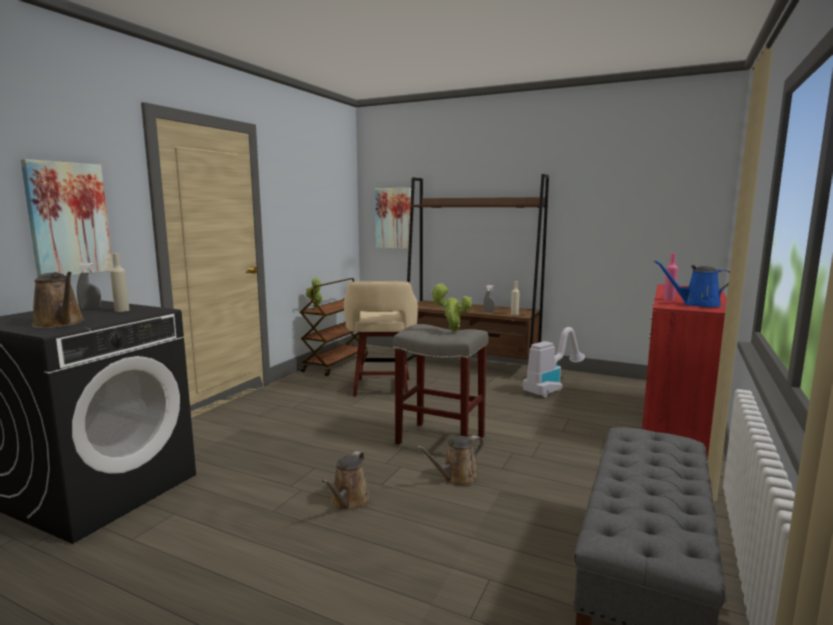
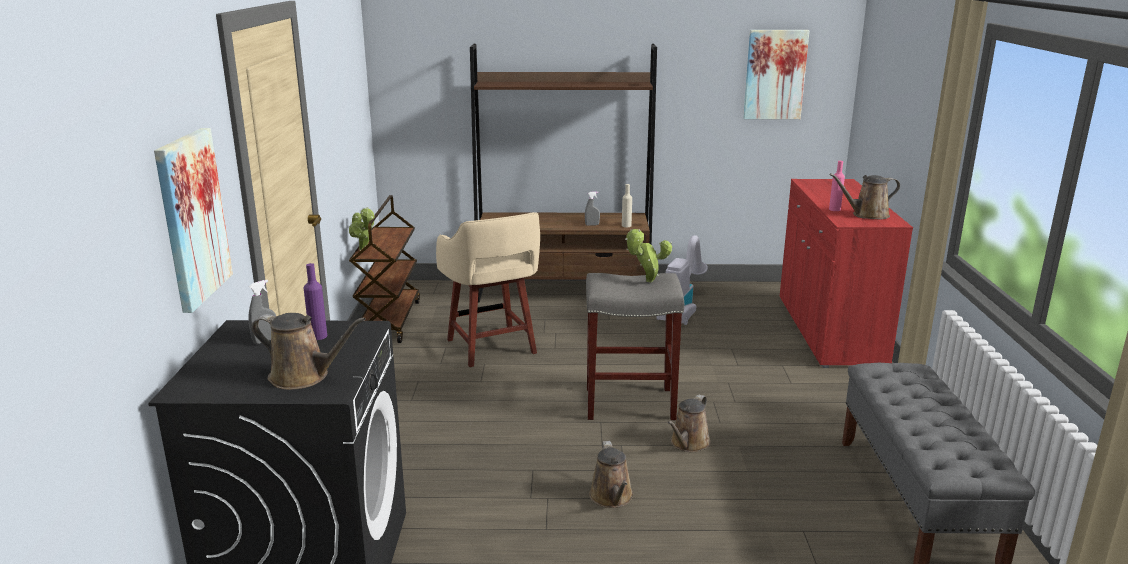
camera: 25 degrees left, 10 degrees up
(122, 310) = (318, 336): beige bottle -> purple bottle
(393, 218) = (430, 99): picture -> picture (775, 74)
(697, 304) = (867, 215): blue watering can -> brown watering can

